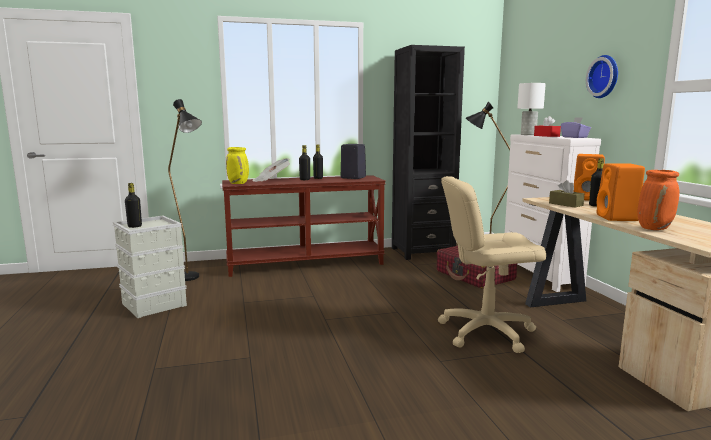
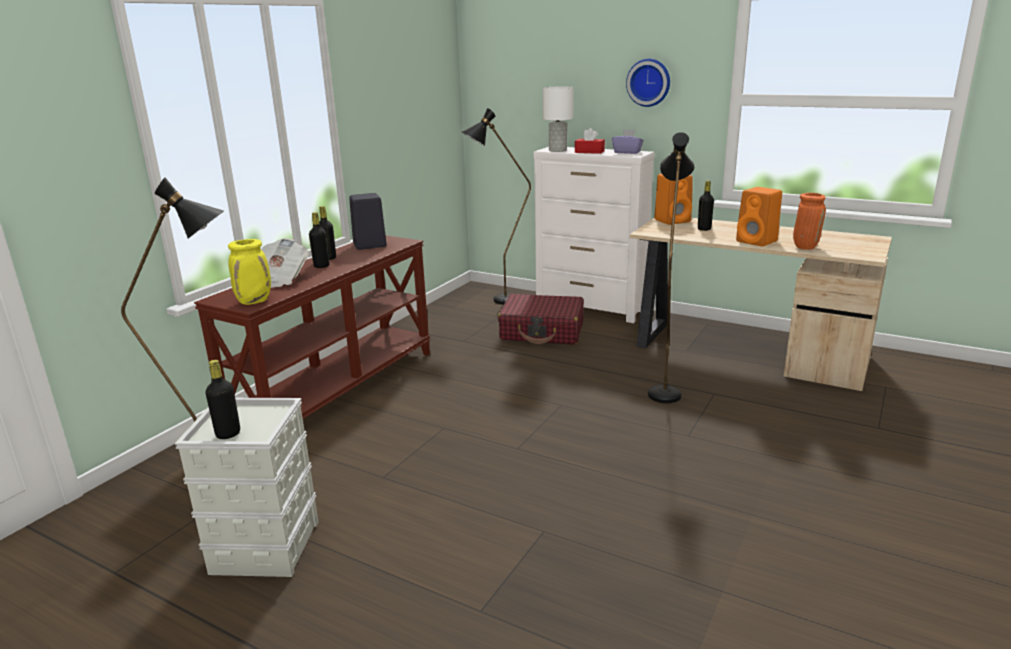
camera: 45 degrees left, 10 degrees up
(422, 252) = (436, 320): black bookcase -> none
(486, 332) = (663, 389): beige office chair -> black floor lamp
(565, 204) = (683, 234): brown tissue box -> none

